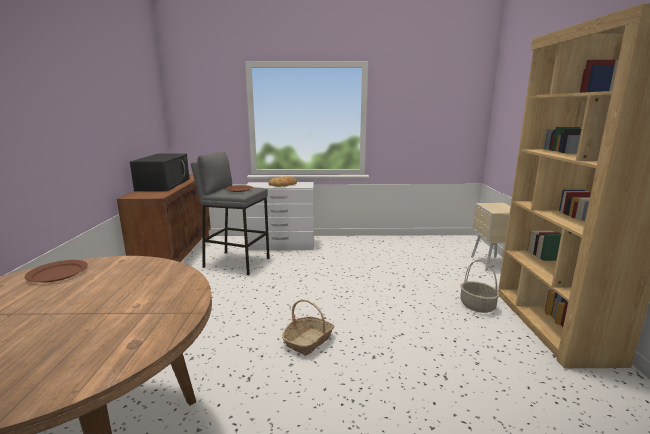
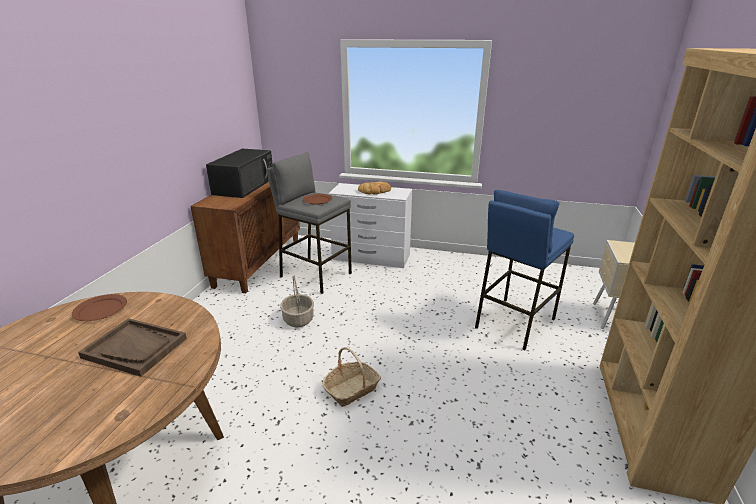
camera: 15 degrees right, 10 degrees up
(117, 295) = (135, 348): none -> brown tray
(420, 275) = (514, 323): none -> blue stool
(478, 306) = (565, 378): basket -> basket (299, 319)

